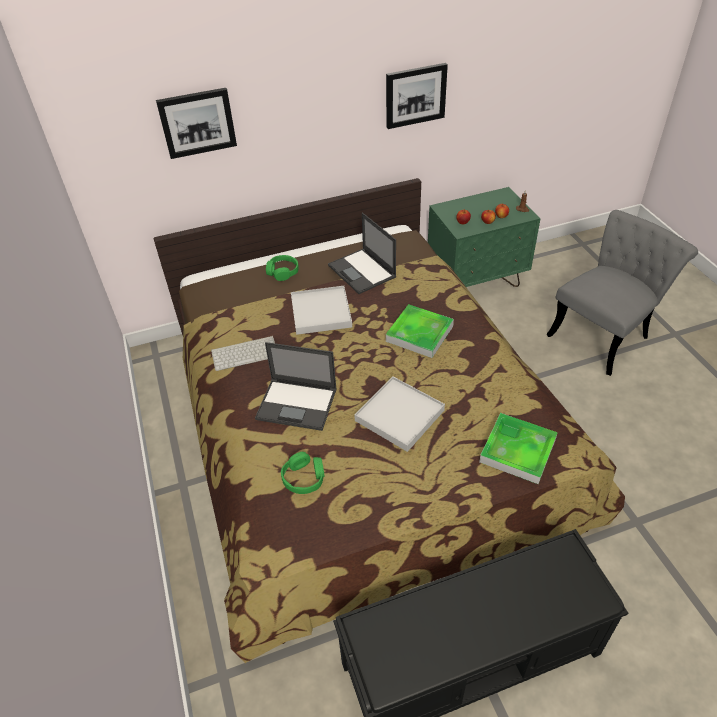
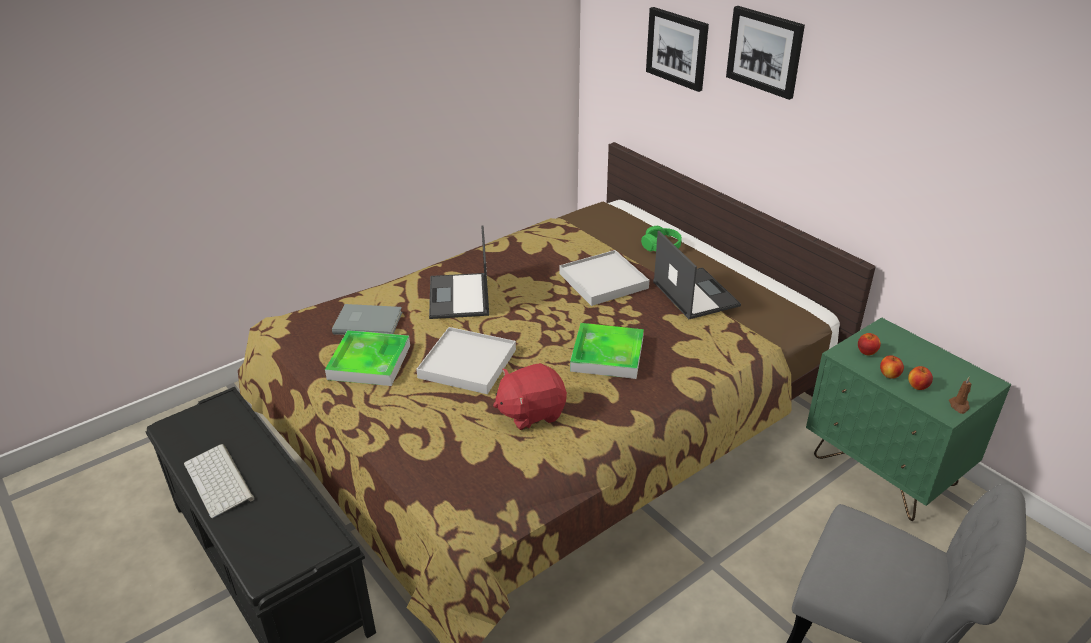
camera: 70 degrees right, 10 degrees down
(245, 353) = (518, 252): keyboard -> keyboard (220, 481)
(304, 478) = (367, 322): green headphones -> grey book
(362, 271) = (694, 293): laptop -> laptop turned 120 degrees clockwise
(415, 95) = (903, 148): picture -> picture (765, 51)
(473, 390) = (531, 412): none -> red plush toy
(517, 450) = (444, 462): tray -> tray (369, 362)

